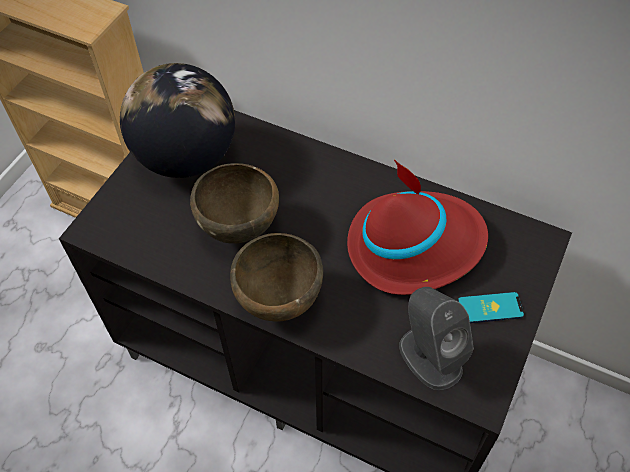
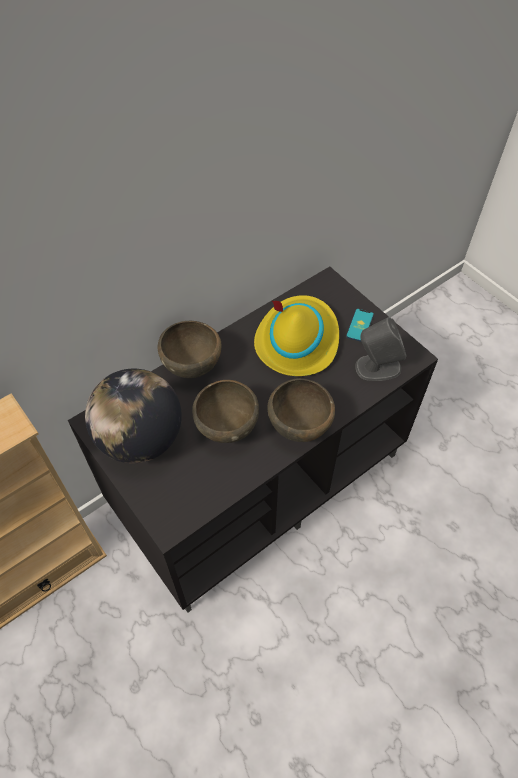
camera: 65 degrees left, 0 degrees up
(306, 160) = (193, 367): none -> brown bowl
(414, 245) = (297, 340): red hat -> yellow hat

